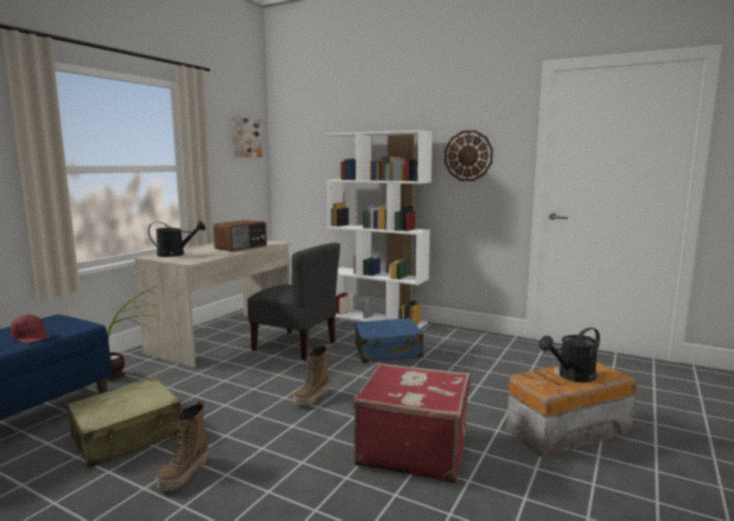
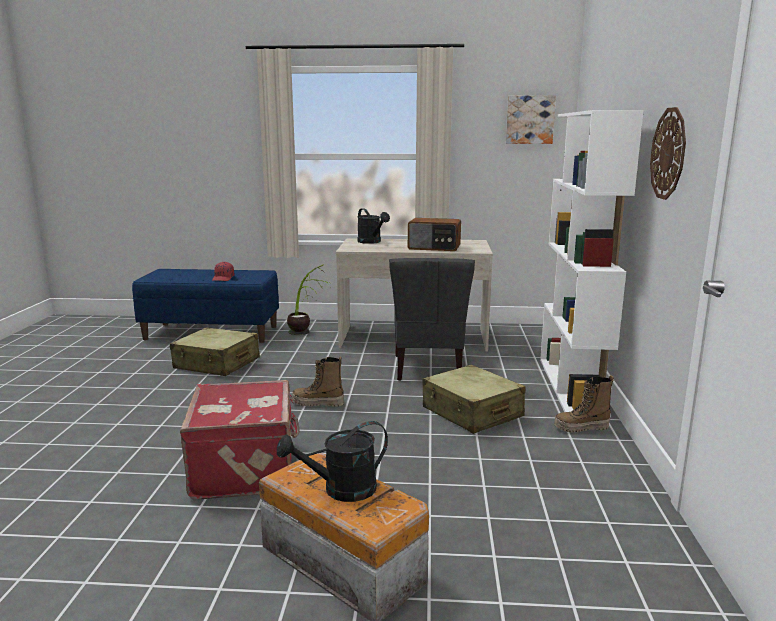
camera: 65 degrees right, 5 degrees up
(184, 474) = (173, 394): boot -> boot (581, 428)
(388, 351) = (472, 412): blue suitcase -> beige suitcase
(572, 376) = (340, 490): black watering can -> black watering can turned 60 degrees counterclockwise

